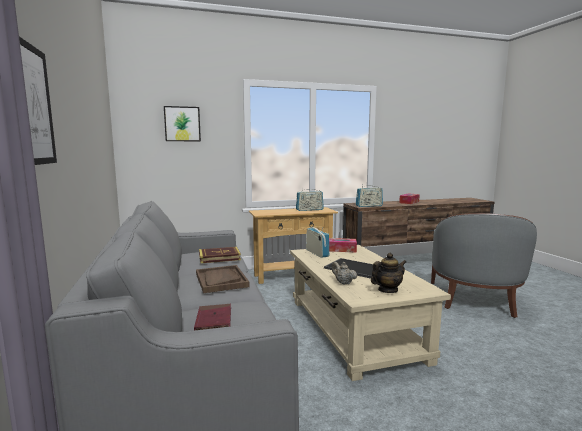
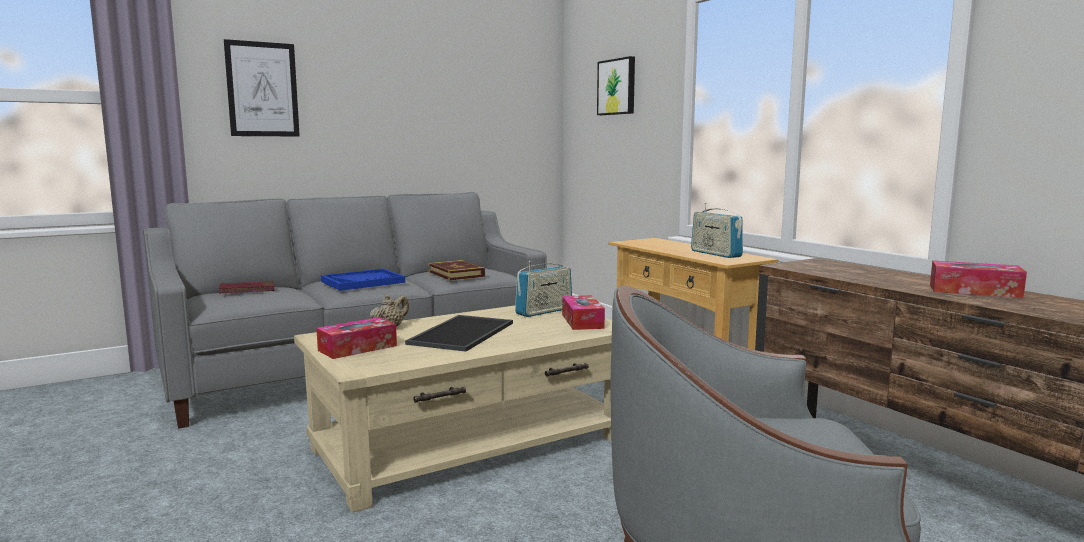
camera: 75 degrees right, 0 degrees up
(221, 280) = (363, 282): brown tray -> blue tray
(369, 206) = (806, 269): radio -> none
(387, 290) = (357, 348): teapot -> tissue box

